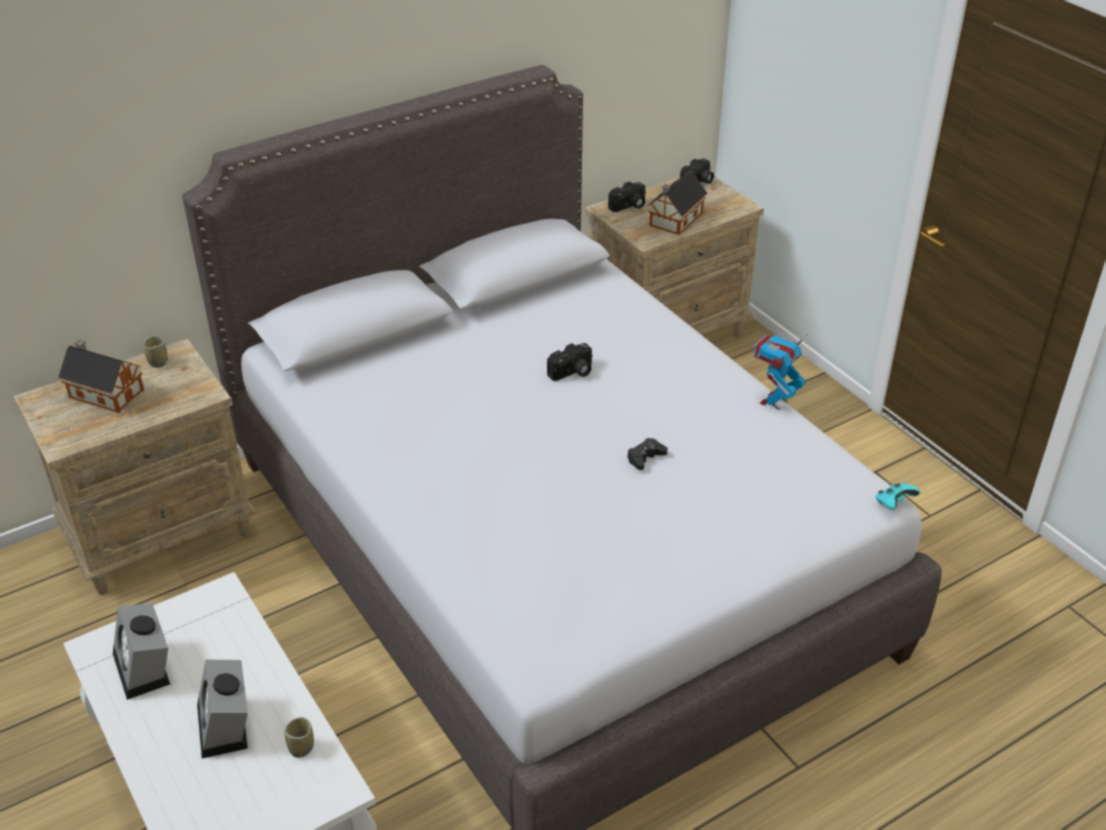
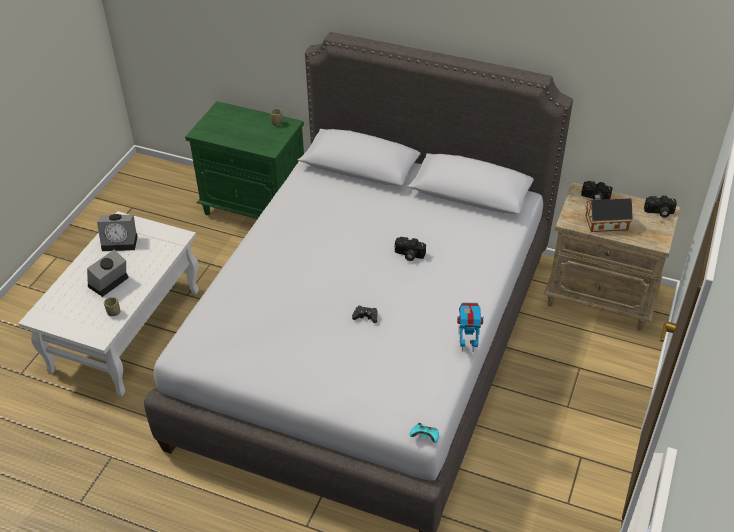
camera: 55 degrees right, 5 degrees up
(104, 392) = (242, 122): toy house -> none
(145, 669) = (121, 242): alarm clock -> alarm clock turned 120 degrees counterclockwise
(161, 533) = (255, 207): beige nightstand -> green nightstand

